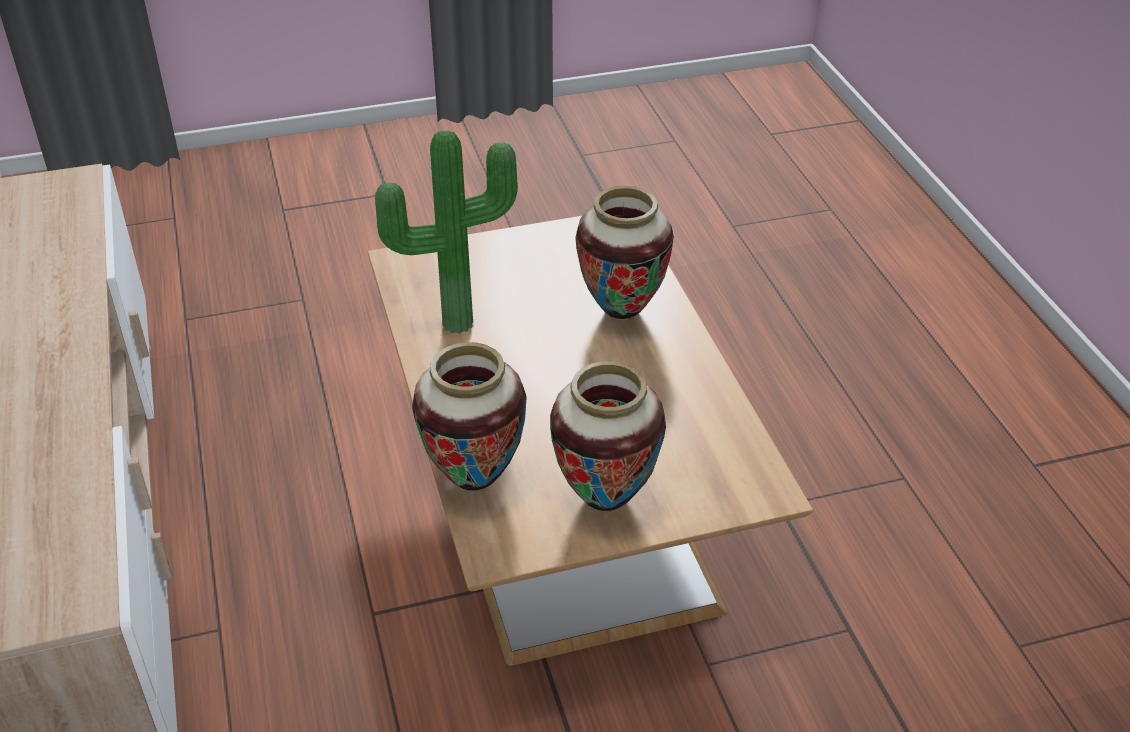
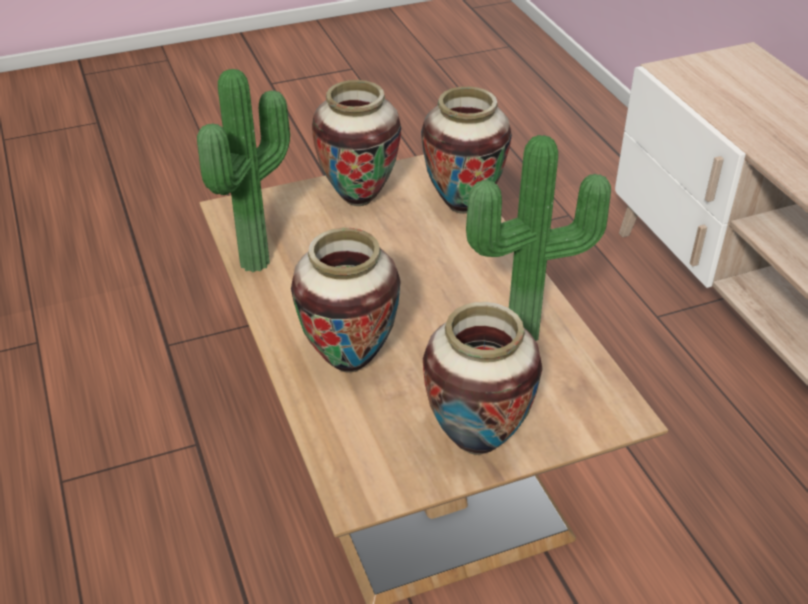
camera: 175 degrees right, 0 degrees up
(523, 249) = (476, 441): none -> vase
(719, 414) = (260, 264): none -> potted plant

